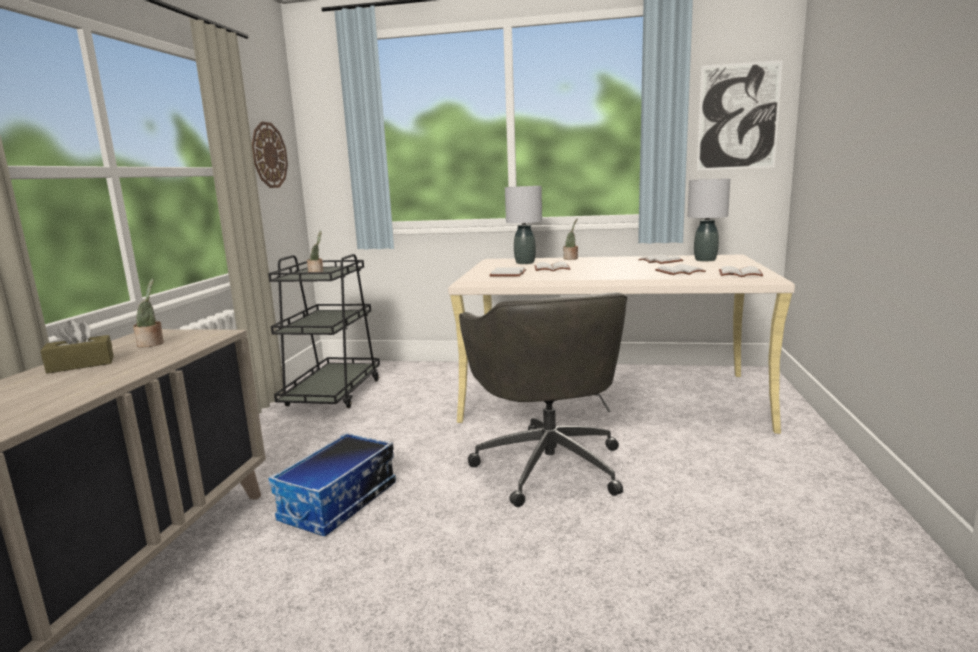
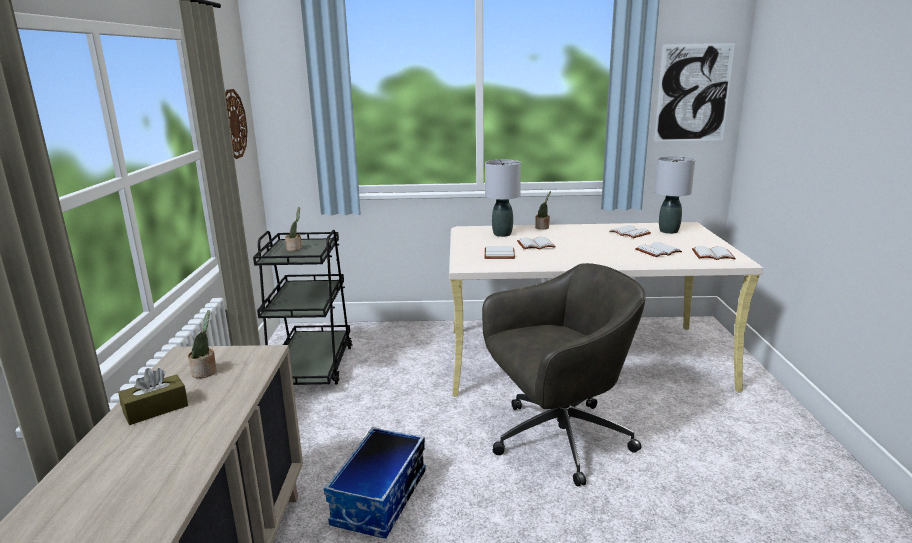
camera: 10 degrees left, 5 degrees up
(548, 464) = (557, 439): grey office chair -> grey office chair turned 90 degrees counterclockwise

